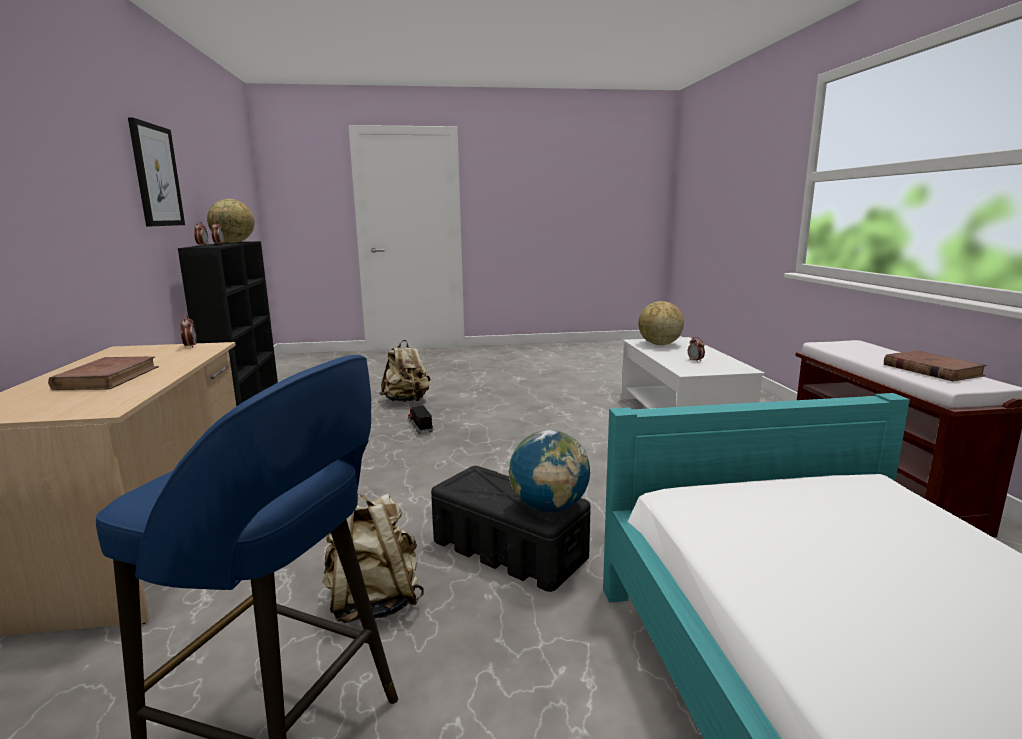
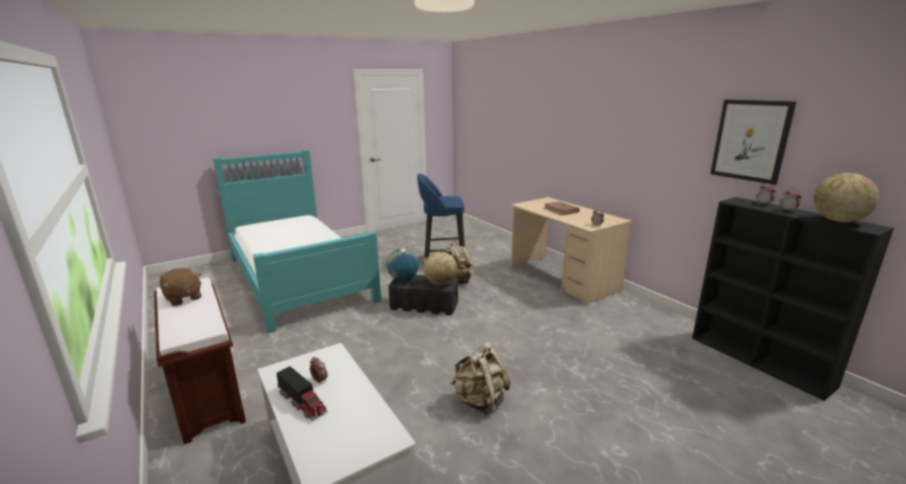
camera: 155 degrees right, 5 degrees up
(407, 401) = (650, 413): beige backpack -> beige backpack (480, 401)
(420, 425) = (575, 375): toy truck -> toy truck (302, 402)
(659, 344) = (359, 430): globe -> globe (441, 283)
(931, 370) = (183, 298): brown book -> brown plush toy

